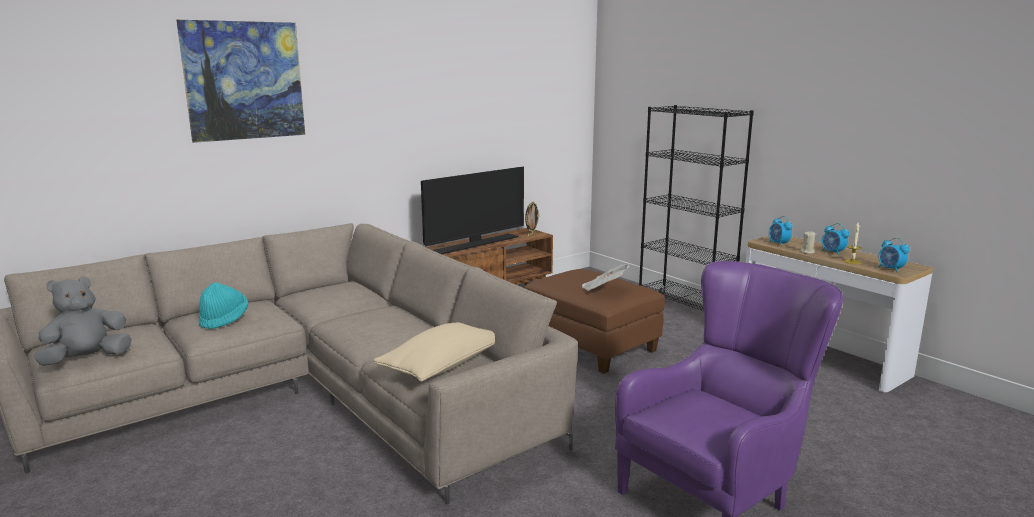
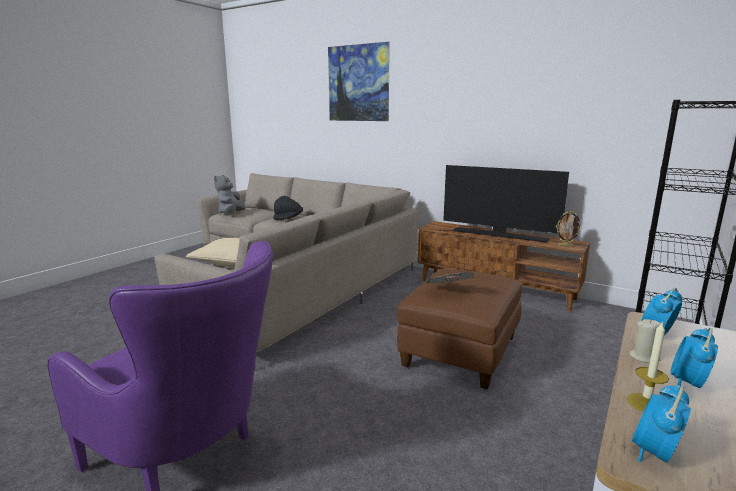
camera: 70 degrees right, 0 degrees up
(87, 359) = (231, 213): grey plush toy -> grey plush toy turned 105 degrees counterclockwise
(224, 320) = (288, 219): turquoise hat -> black hat

